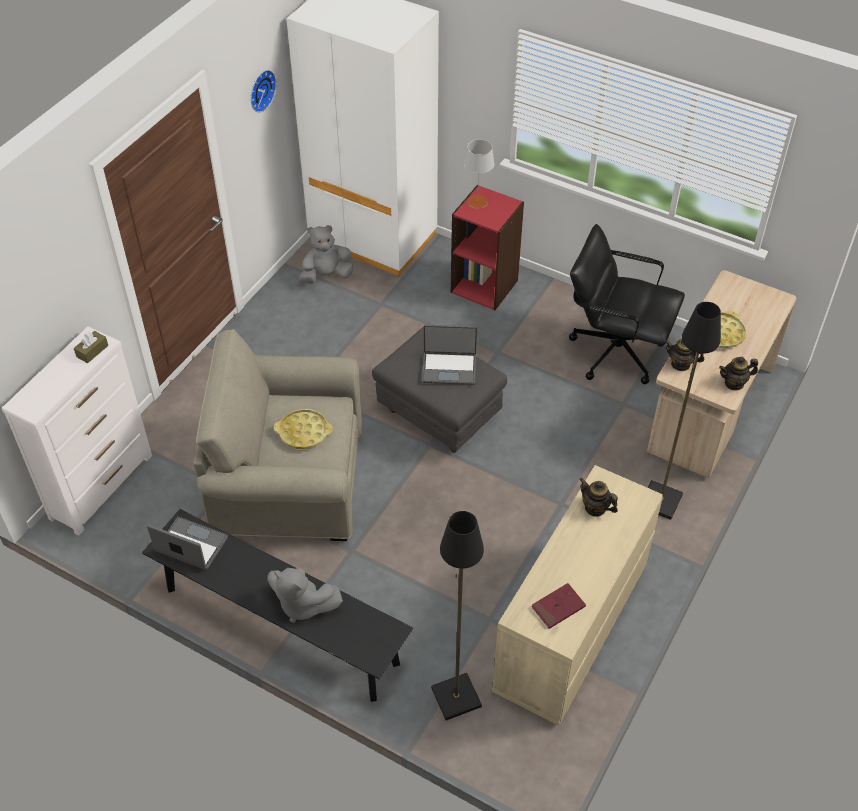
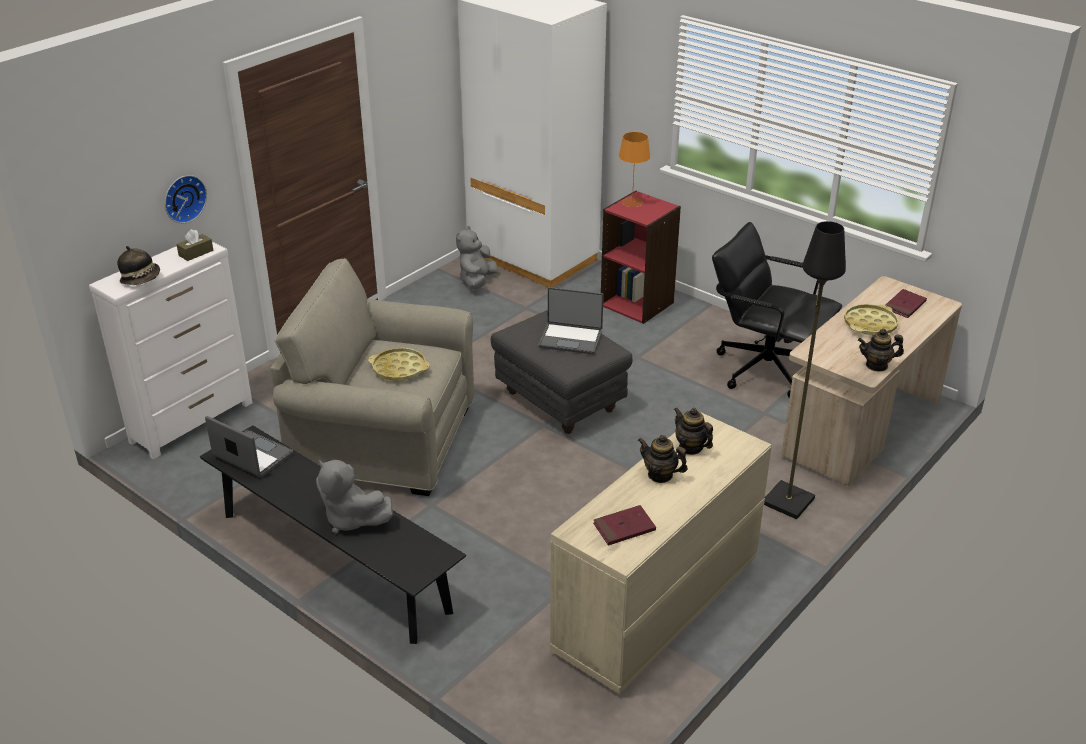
camera: 10 degrees right, 15 degrees down
(51, 394) = (141, 279): none -> hat
(260, 90) = (423, 64): wall clock -> wall clock (183, 198)
(326, 275) = (477, 281): grey plush toy -> grey plush toy turned 60 degrees counterclockwise
(456, 698) = (507, 653): black floor lamp -> none
(477, 202) = (632, 202): grey table lamp -> orange table lamp
(680, 364) = (819, 344): teapot -> teapot (660, 475)
(747, 306) = (904, 305): none -> red book

